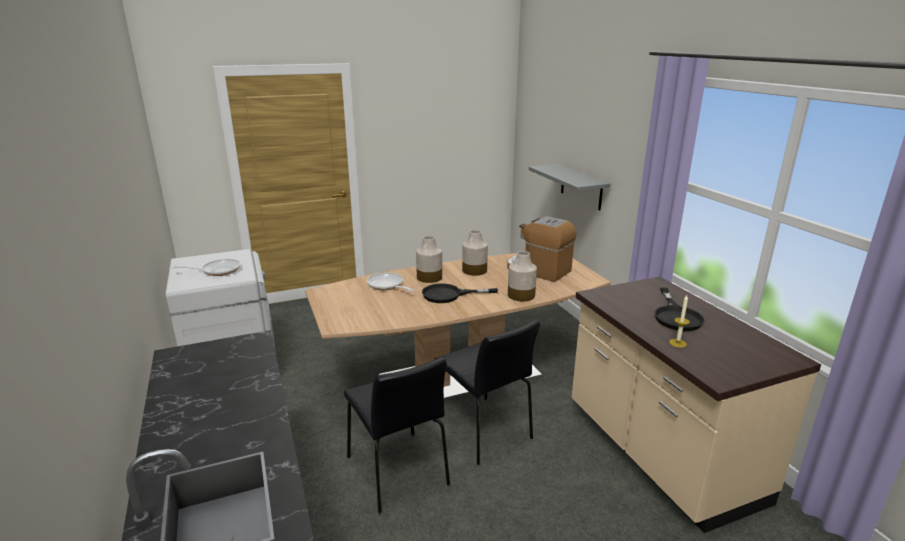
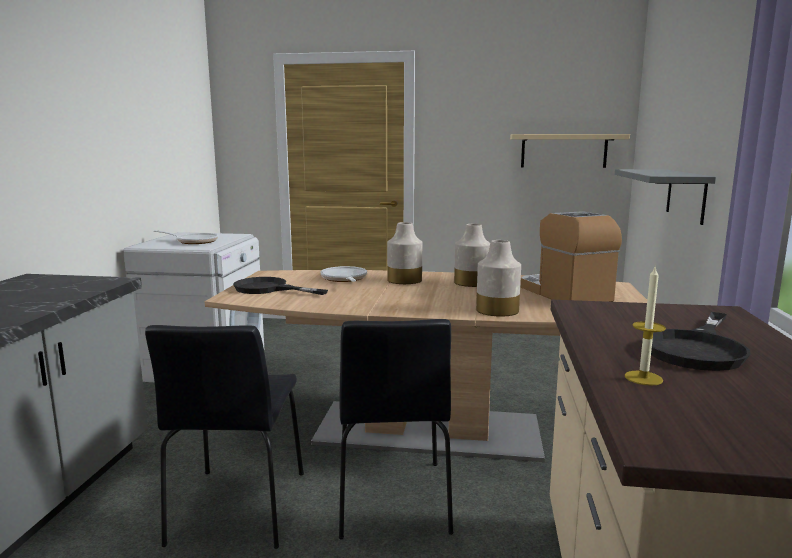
camera: 30 degrees right, 10 degrees down
(449, 295) = (401, 295): black frying pan -> black frying pan (268, 289)
(469, 140) = (563, 151): none -> beige shelf

